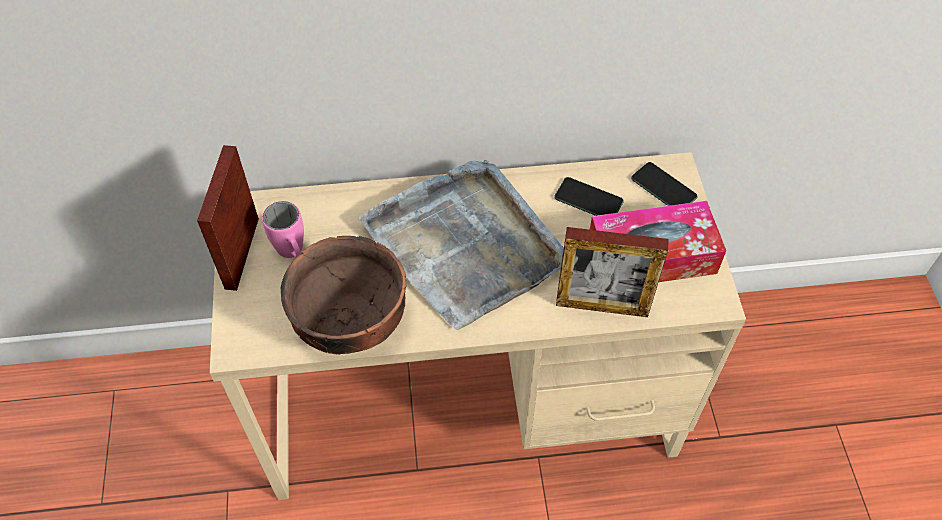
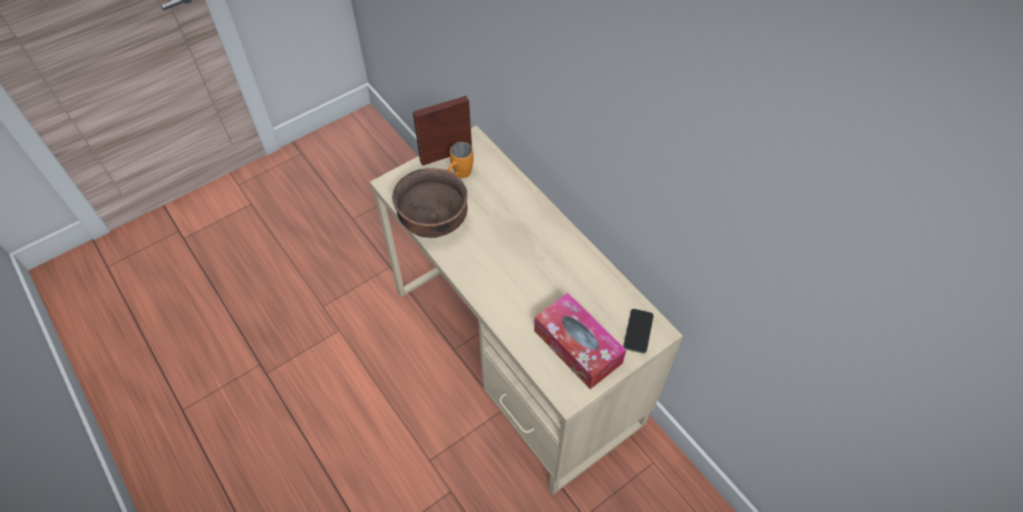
camera: 60 degrees right, 0 degrees up
(293, 254) = (459, 176): pink mug -> orange mug
(466, 245) = (519, 248): grey tray -> none
(588, 200) = (597, 294): phone -> none
(602, 306) = (522, 335): picture frame -> none

